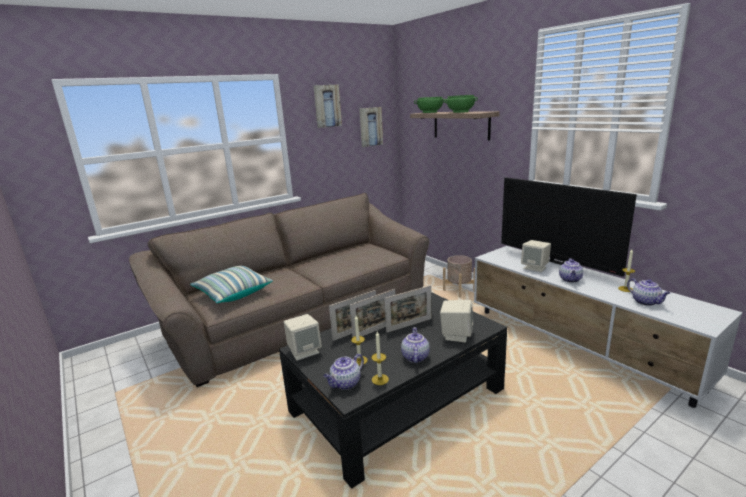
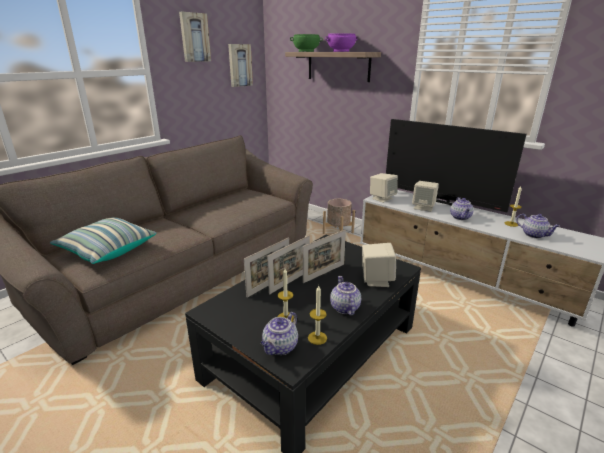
camera: 15 degrees left, 5 degrees up
(304, 351) = (218, 313): beige speaker -> beige speaker (382, 198)
(460, 112) = (340, 51): green bowl -> purple bowl

